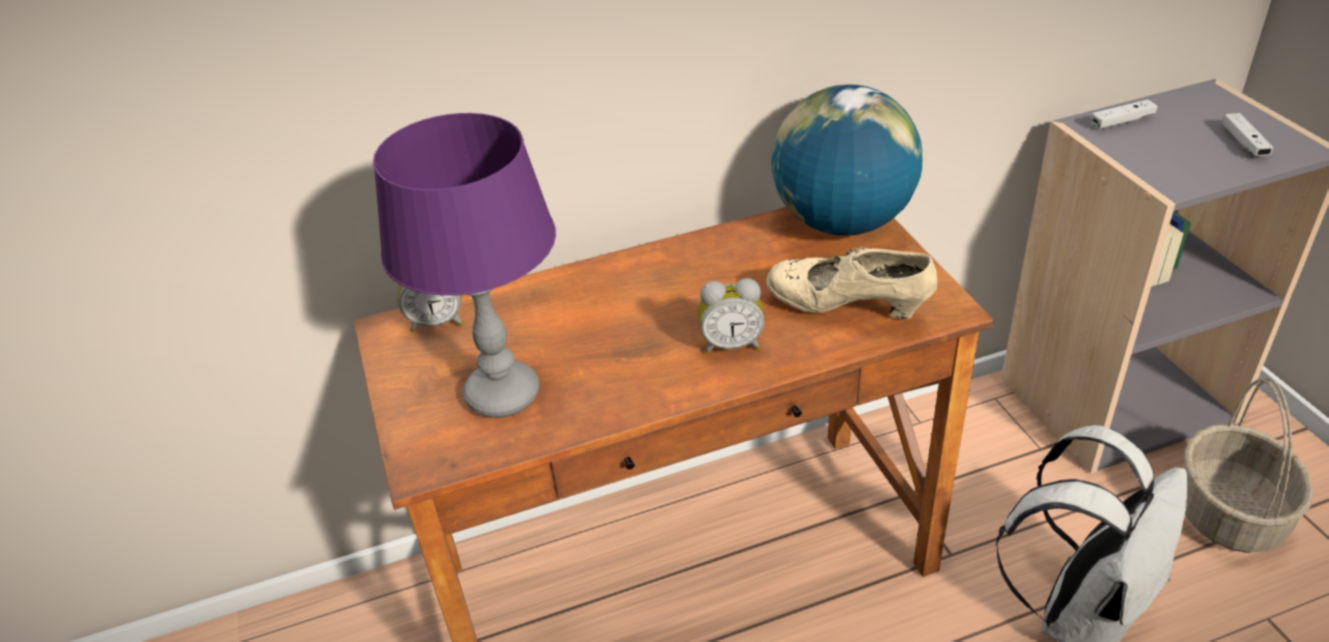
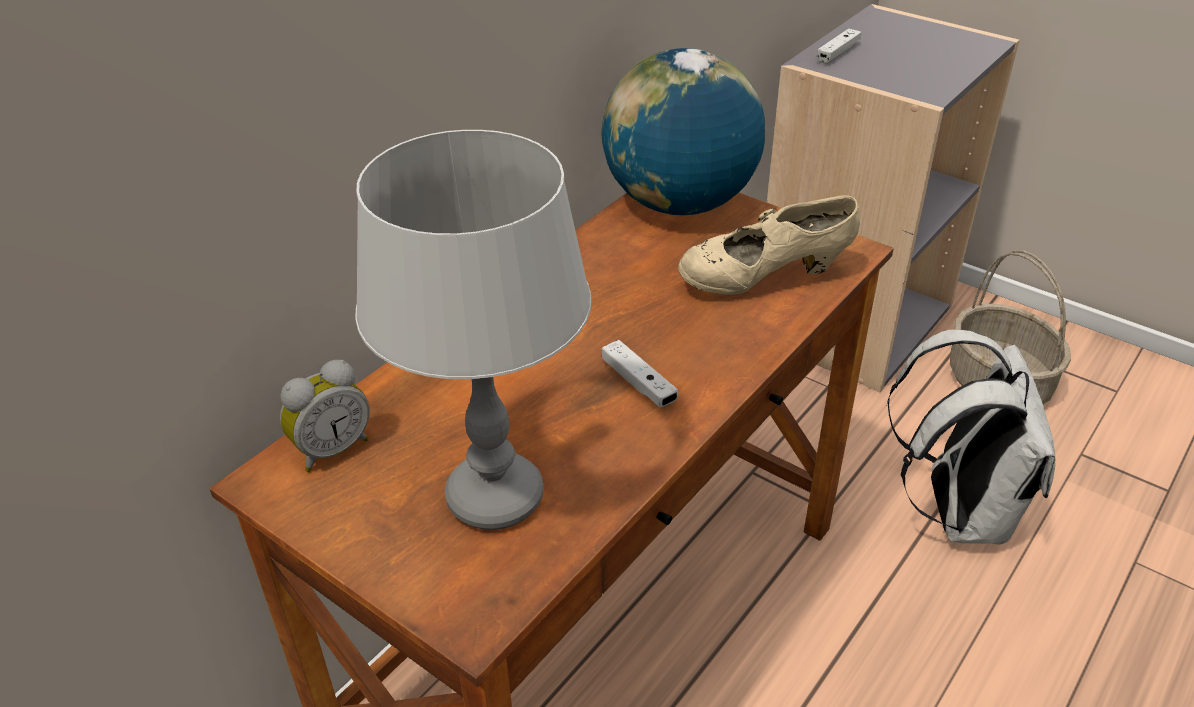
camera: 35 degrees left, 0 degrees up
(502, 395) = (495, 498): purple table lamp -> grey table lamp
(731, 344) = (690, 351): alarm clock -> none
(1244, 142) = (943, 48): white game controller -> white game controller (638, 383)

